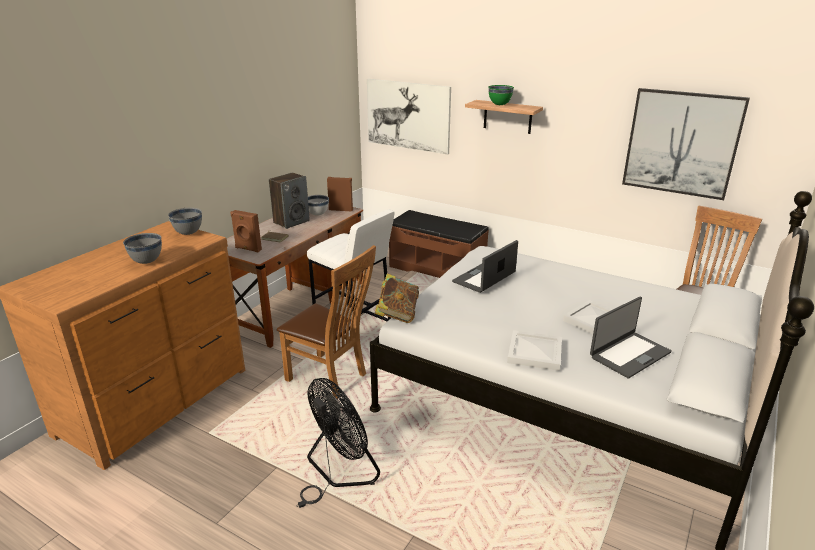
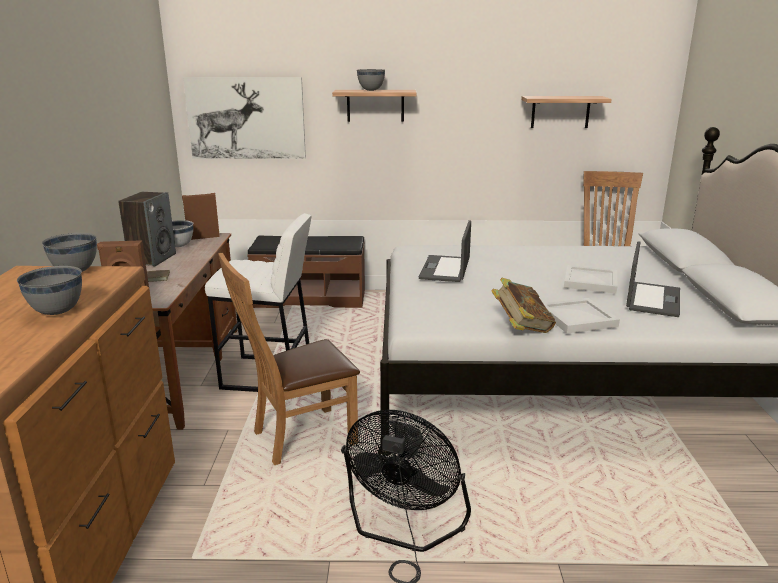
camera: 30 degrees left, 5 degrees down
(330, 378) = (298, 438): brown chair -> brown chair turned 150 degrees clockwise
(397, 314) = (399, 321): book -> book (521, 328)
(499, 105) = (370, 90): green bowl -> grey bowl
(681, 143) = (560, 112): picture -> shelf

